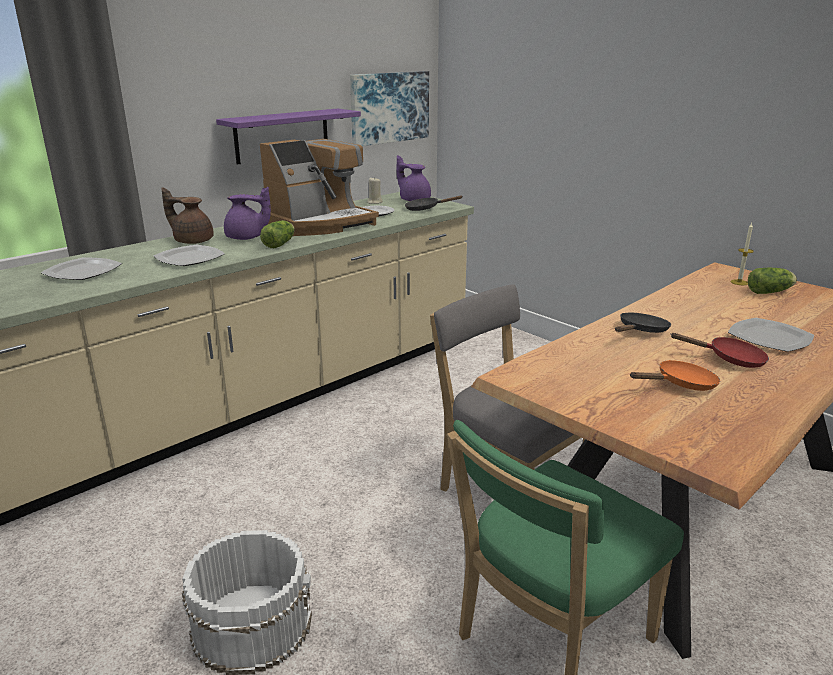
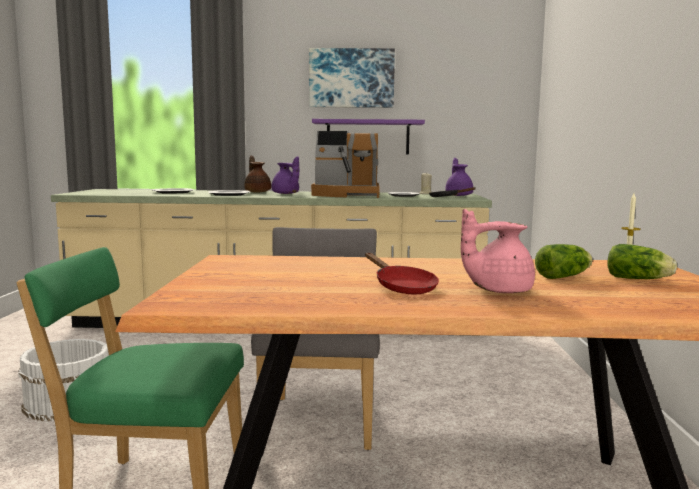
camera: 45 degrees right, 15 degrees down
(280, 244) = (291, 196): lettuce -> lettuce (565, 276)
(389, 107) = (477, 124): picture -> picture (351, 78)
(641, 331) = (396, 265): black frying pan -> none
(681, 384) = (305, 284): orange frying pan -> none
(768, 338) = (497, 290): plate -> pink teapot

